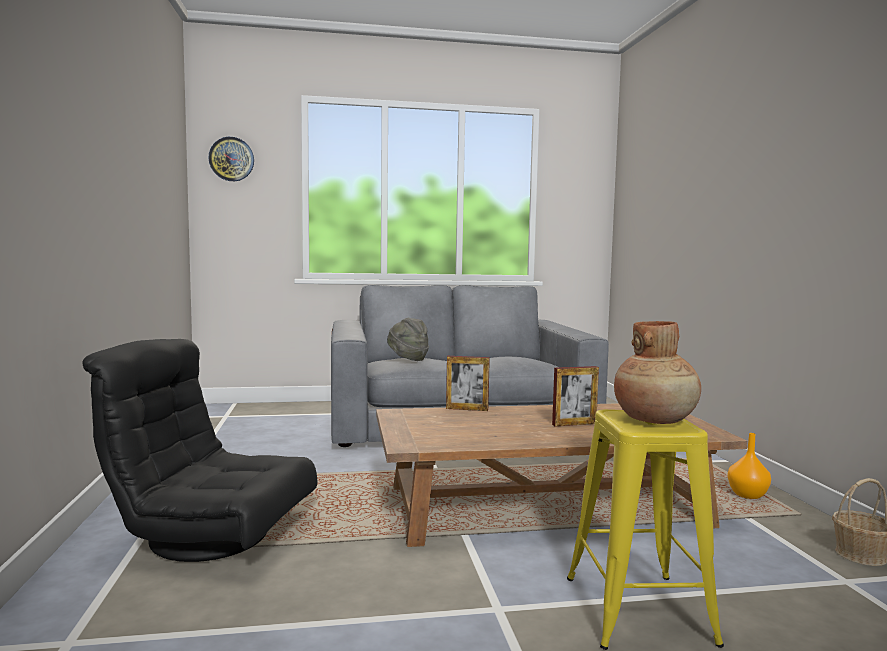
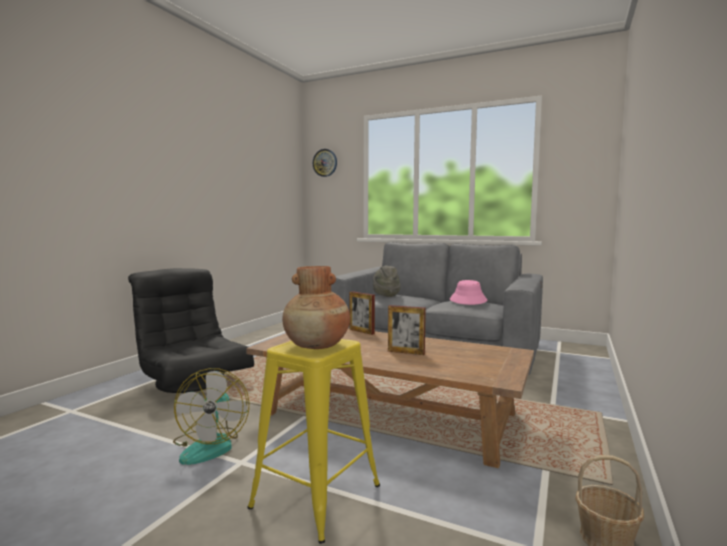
camera: 35 degrees right, 0 degrees up
(422, 605) = (210, 445): none -> fan
(514, 356) = (468, 300): none -> pink hat
(747, 495) = (585, 453): orange vase -> none

